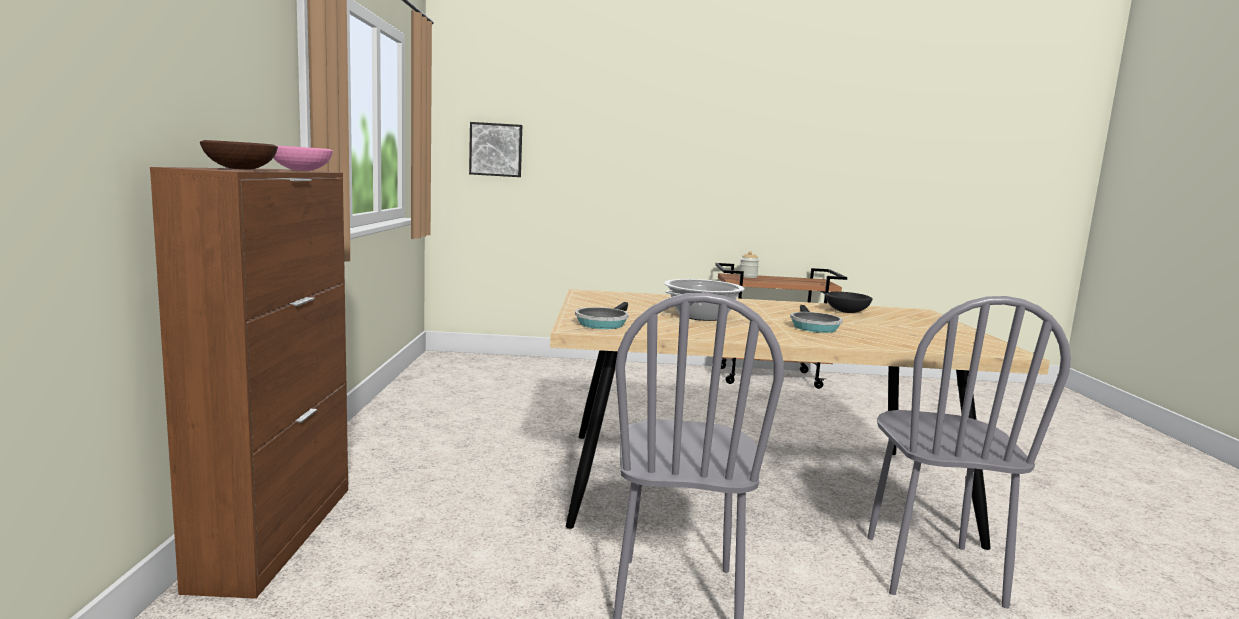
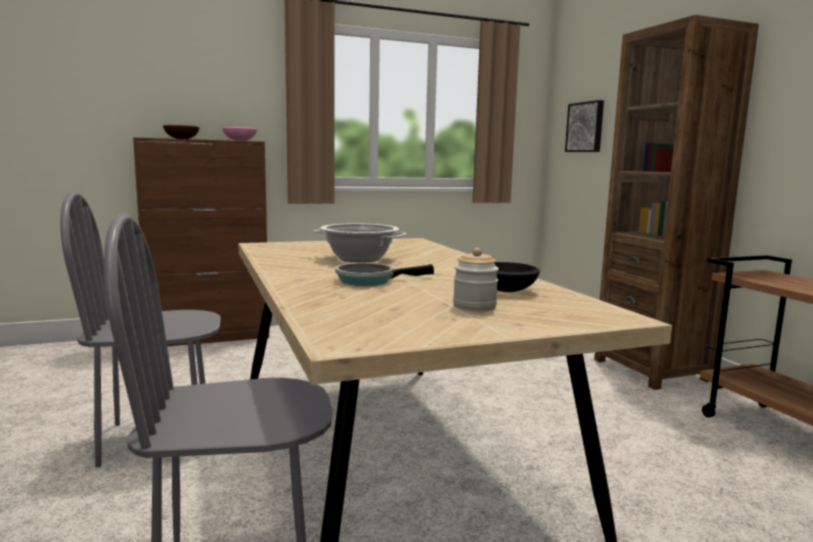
camera: 70 degrees right, 0 degrees up
(602, 323) = (286, 246): frying pan -> none
(640, 370) = (651, 370): none -> brown bookcase
(748, 276) = (784, 277): jar -> jar (474, 306)

